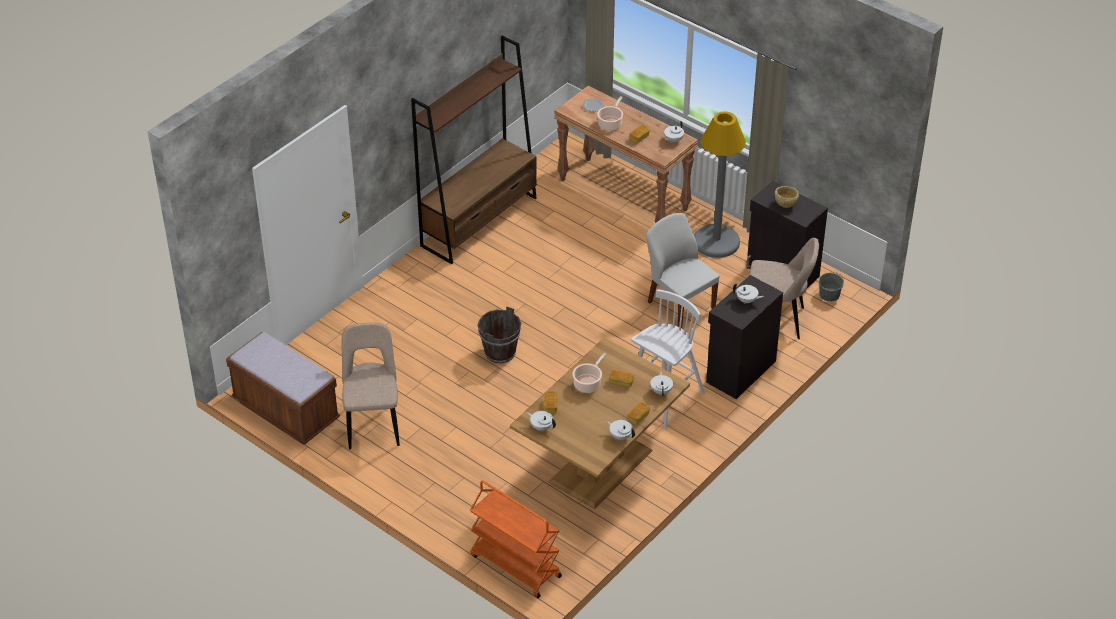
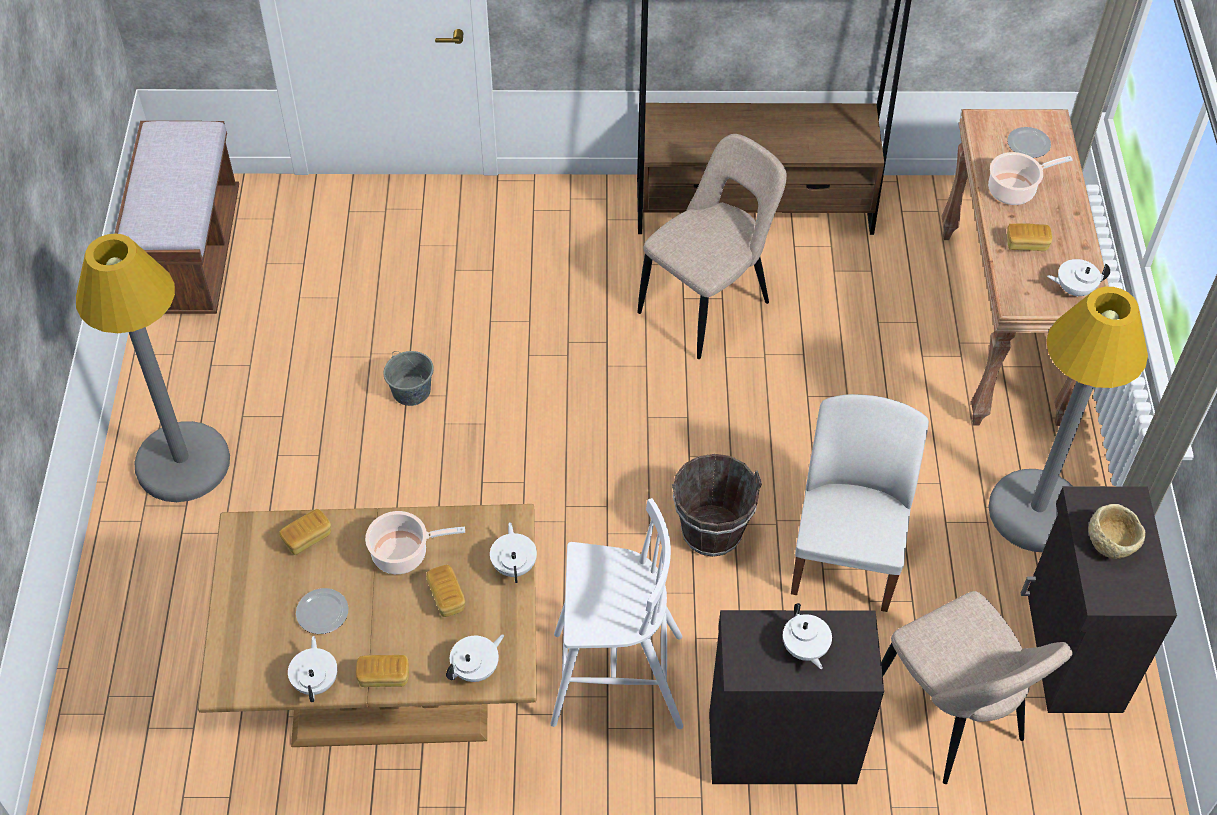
camera: 50 degrees right, 10 degrees up
(373, 422) = (246, 358): beige chair -> beige chair (708, 304)
(410, 472) = (182, 463): none -> grey floor lamp
(500, 352) = (516, 404): brown bucket -> brown bucket (711, 531)
(514, 566) = (88, 721): orange cart -> none
(541, 427) = (249, 557): white teapot -> white teapot (514, 565)
(591, 419) = (322, 613): none -> plate
(829, 295) = (1097, 759): grey bucket -> grey bucket (411, 391)

